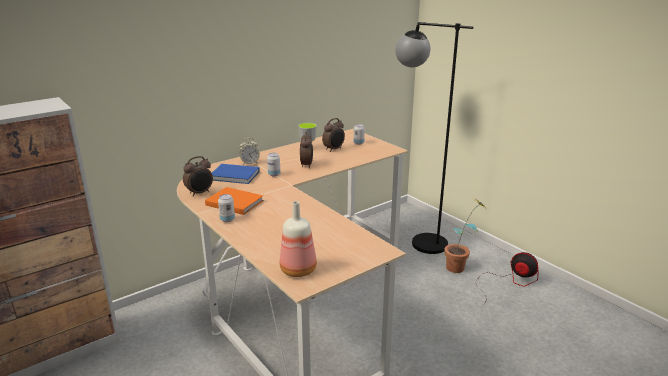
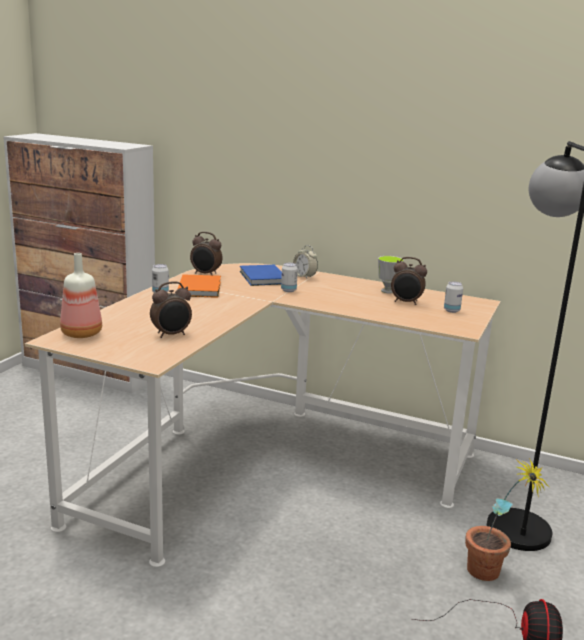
camera: 60 degrees right, 5 degrees down
(307, 165) = (336, 298): alarm clock -> alarm clock (171, 335)

